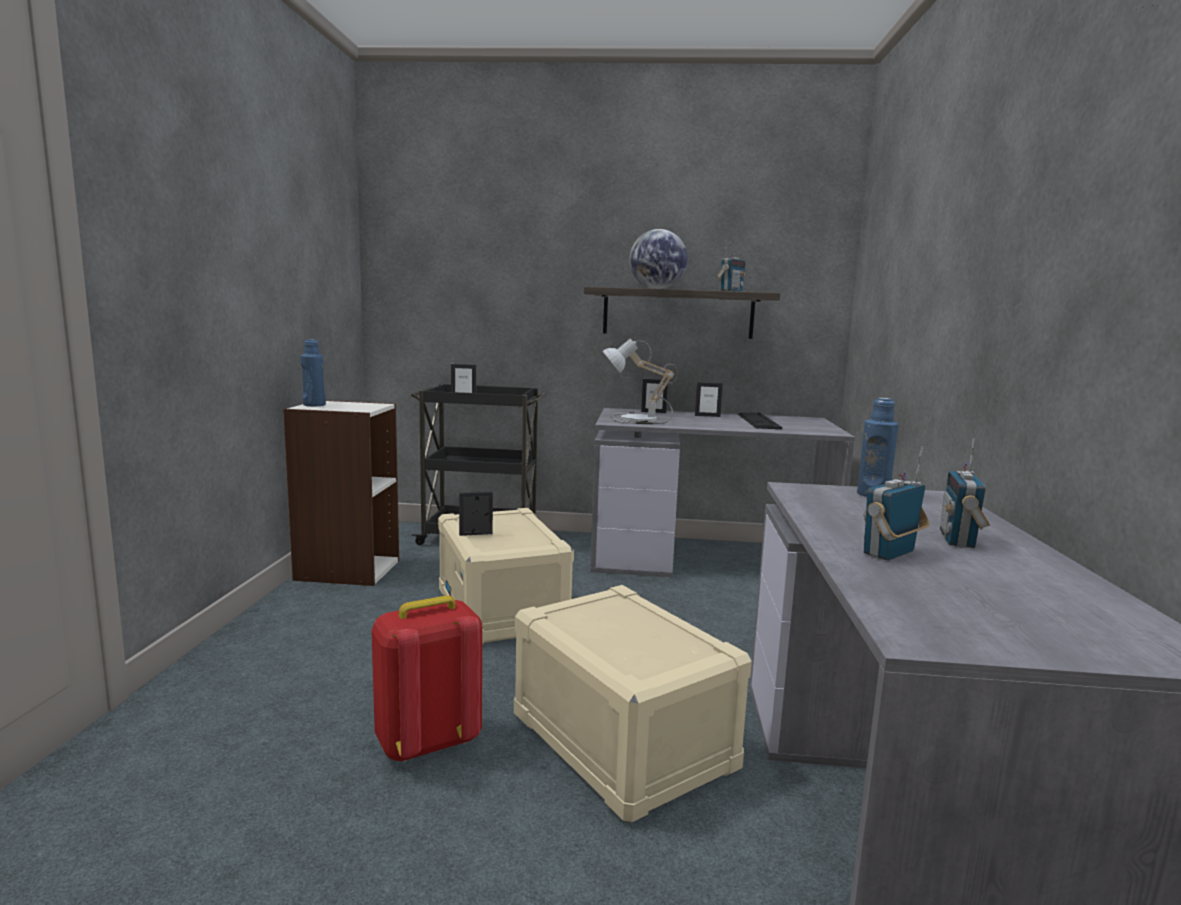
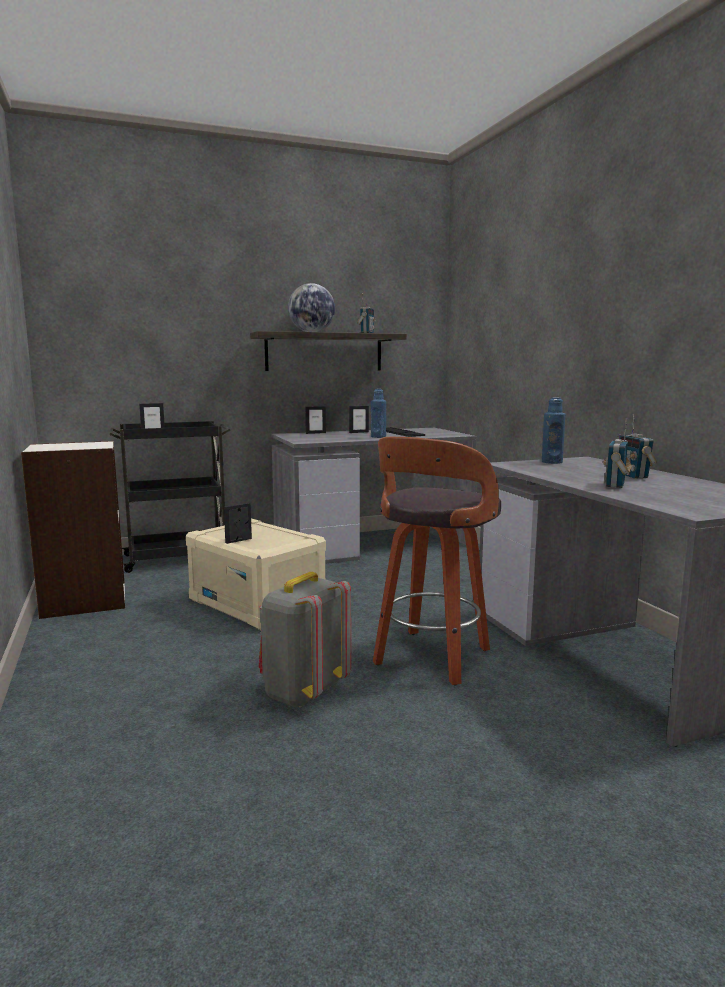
camera: 25 degrees left, 0 degrees up
(314, 405) = (42, 447): blue bottle -> blue bottle (378, 437)
(427, 742) = (303, 692): red backpack -> grey backpack
(620, 741) = (431, 659): beige storage box -> stool
(636, 419) = (316, 438): table lamp -> none

